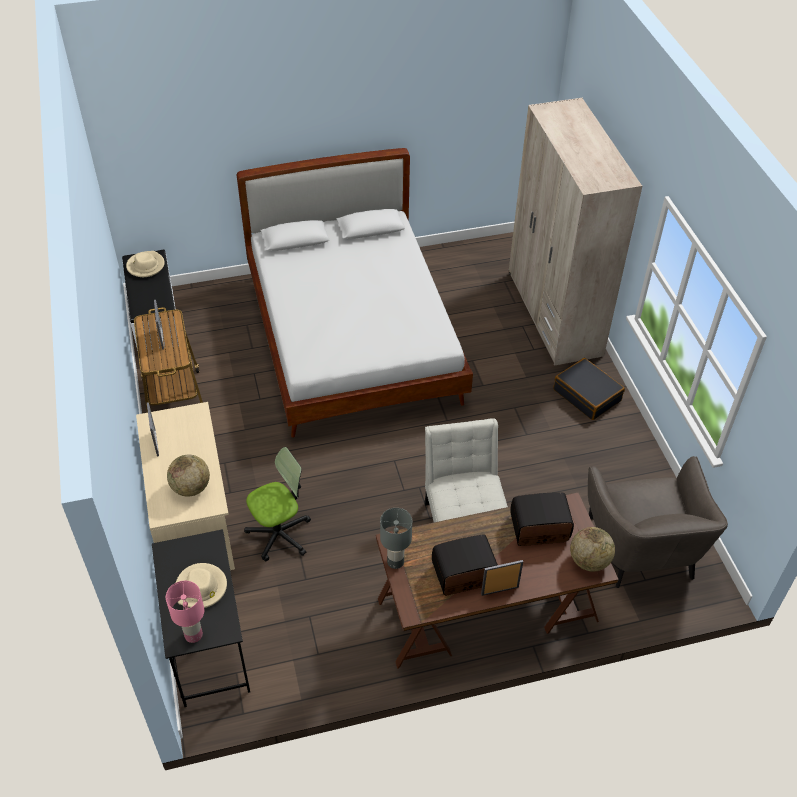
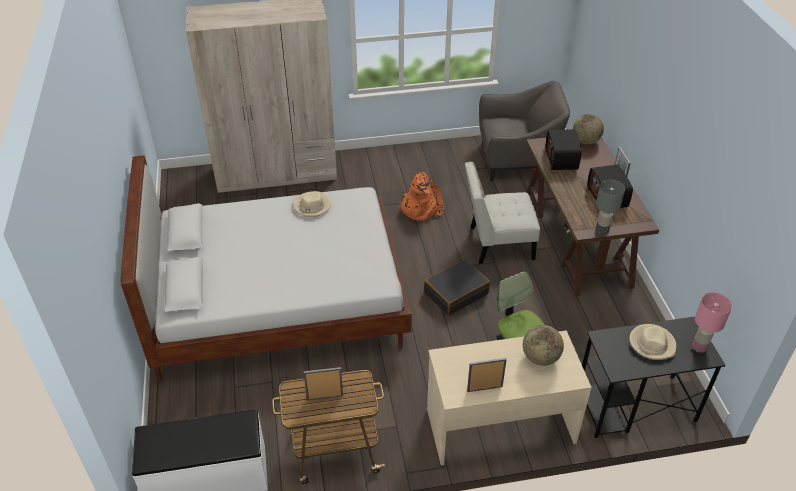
camera: 85 degrees left, 5 degrees down
(145, 266) = (163, 444): beige hat -> beige hat (312, 206)
(518, 444) = (420, 207): none -> orange backpack
(587, 395) = (372, 167): black suitcase -> black suitcase (456, 293)

